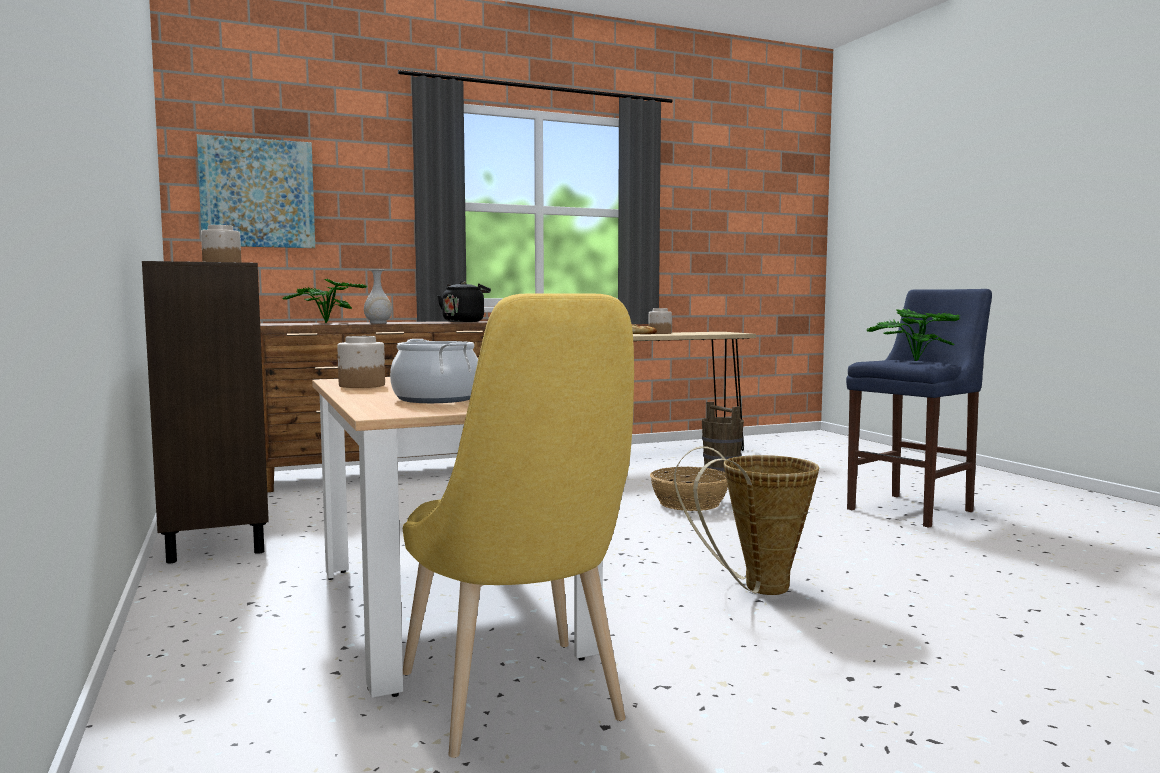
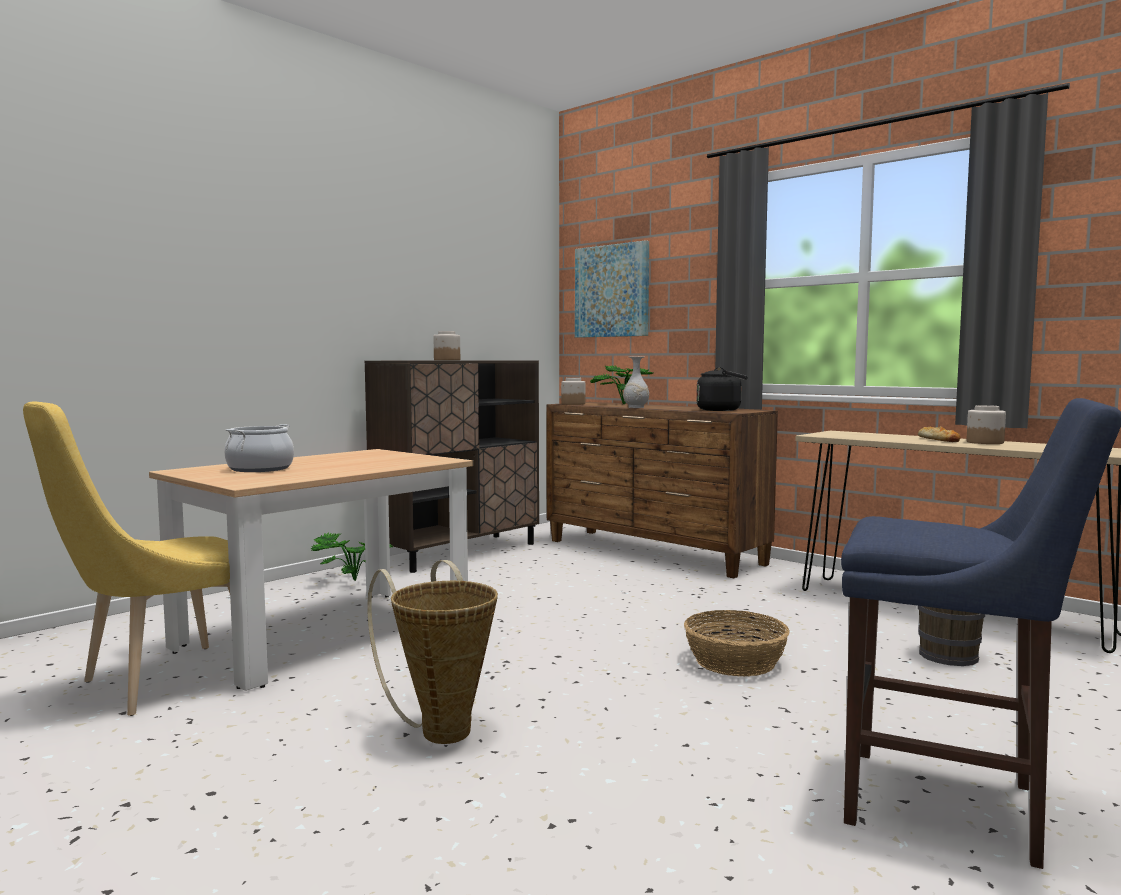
camera: 65 degrees right, 0 degrees up
(361, 385) = (339, 456): jar -> jar (573, 404)
(913, 361) = (917, 530): potted plant -> potted plant (350, 580)

